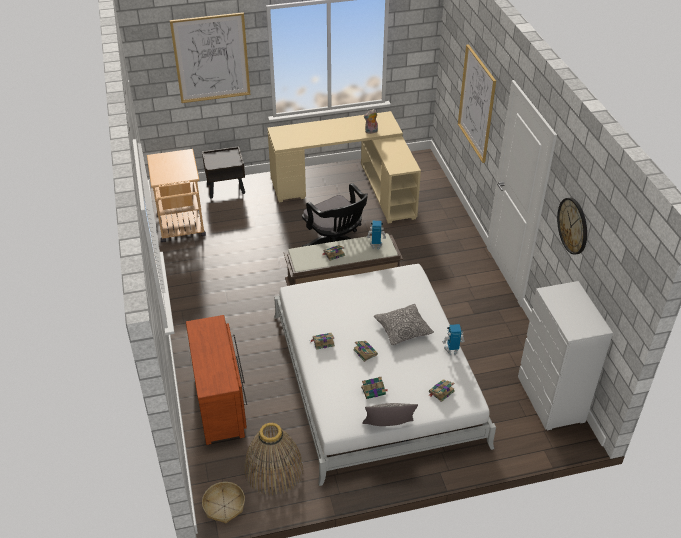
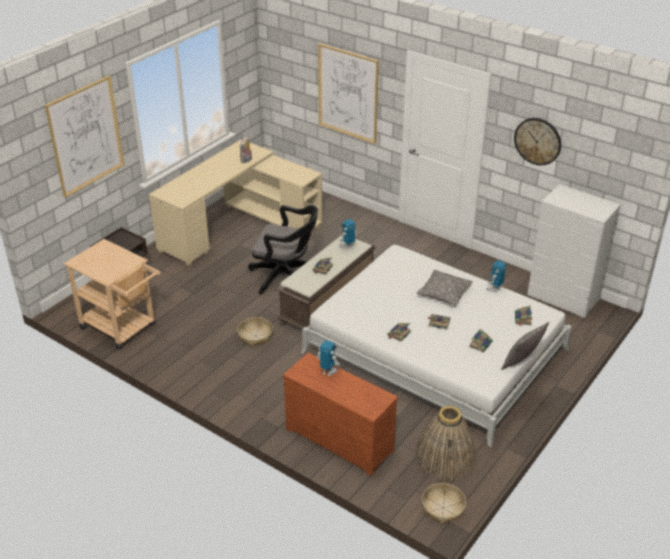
camera: 40 degrees left, 5 degrees down
(217, 338) = (328, 372): none -> toy robot
(258, 284) = (255, 336): none -> basket

